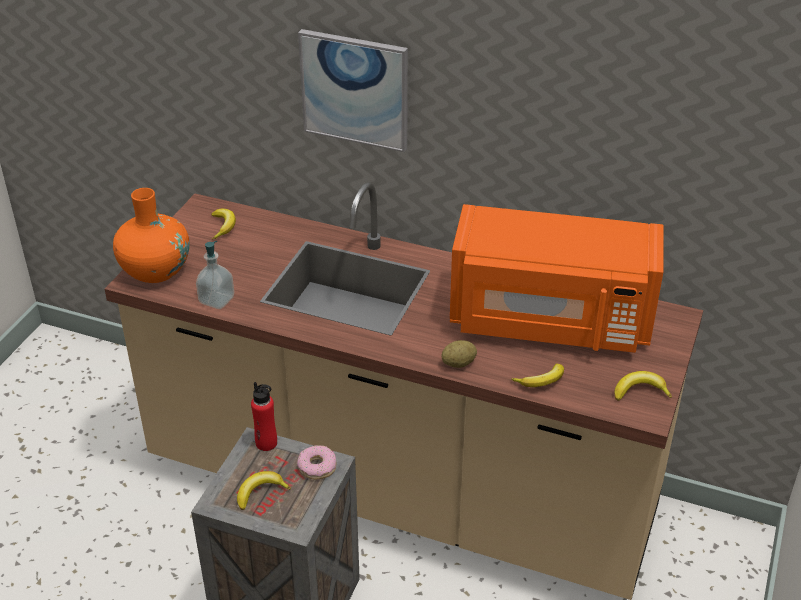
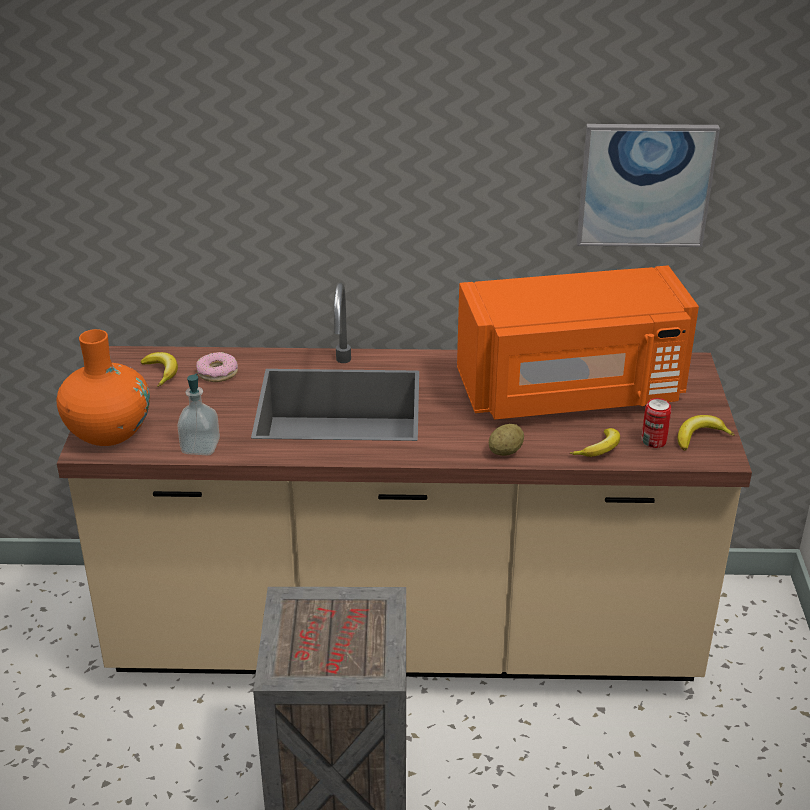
camera: 20 degrees left, 5 degrees down
(260, 492) = (322, 649): banana -> none
(266, 443) = (300, 597): red bottle -> none
(317, 467) = (371, 607): donut -> donut (217, 373)
(355, 89) = (306, 181): picture -> picture (645, 185)
(594, 385) = (653, 441): none -> can

